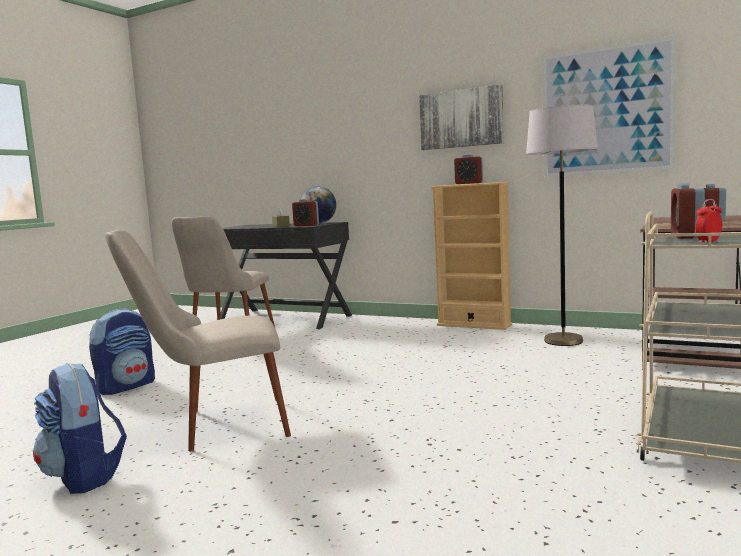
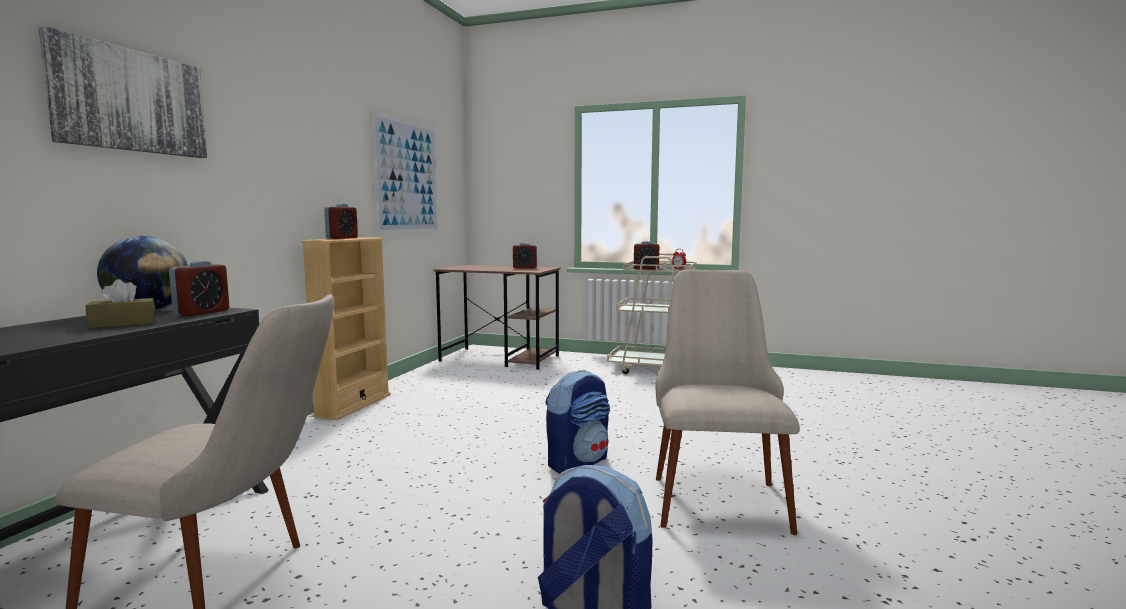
camera: 100 degrees left, 0 degrees up
(84, 477) = (872, 529): backpack -> backpack (578, 462)
(214, 426) = (715, 491): beige chair -> beige chair turned 150 degrees counterclockwise
(461, 118) = (310, 157): picture -> picture (130, 101)
(563, 341) = (451, 380): grey floor lamp -> none

